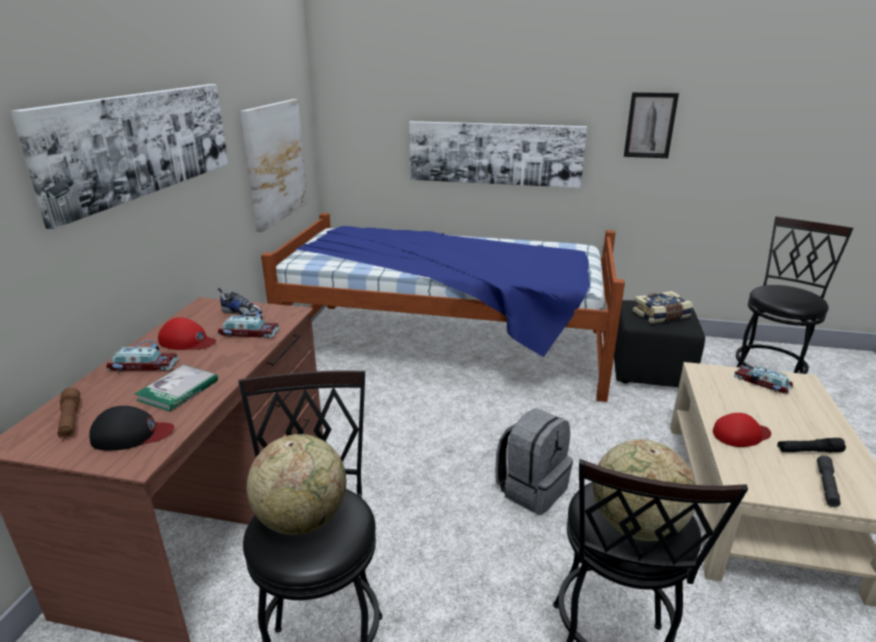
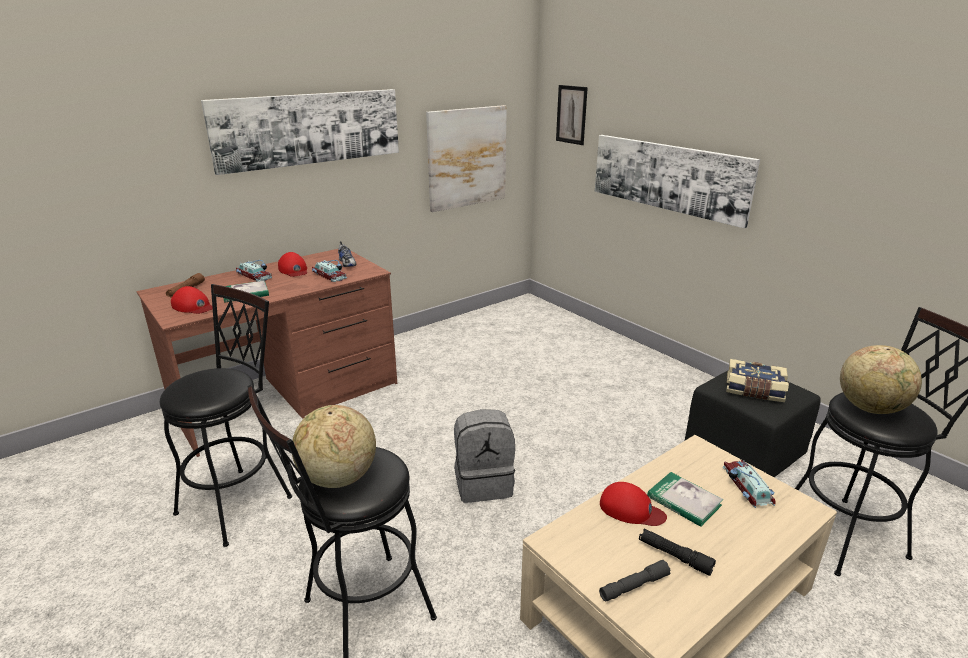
camera: 40 degrees right, 0 degrees up
(131, 434) = (193, 306): black cap -> red cap
(302, 519) = (204, 382): globe -> globe (870, 408)
(447, 347) = (571, 357): bed -> none
(650, 125) = (832, 167): picture -> picture (571, 114)
(753, 411) = (684, 501): none -> book

